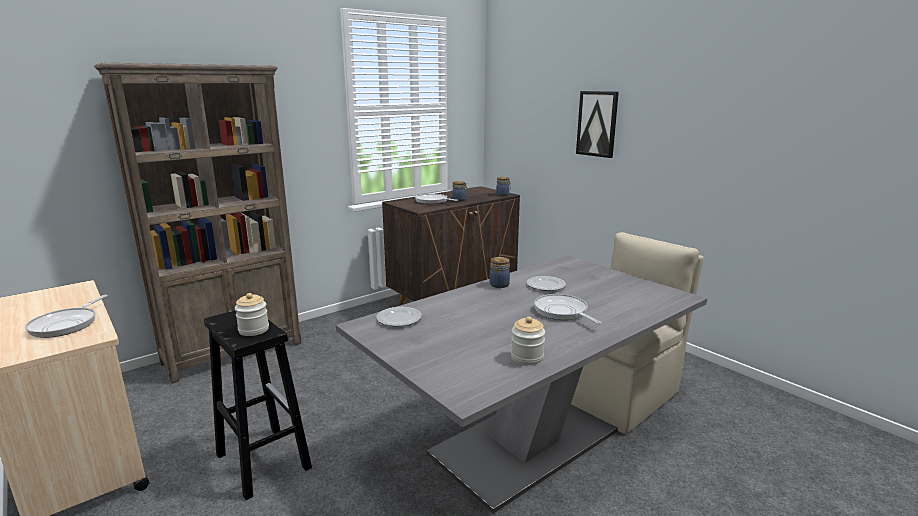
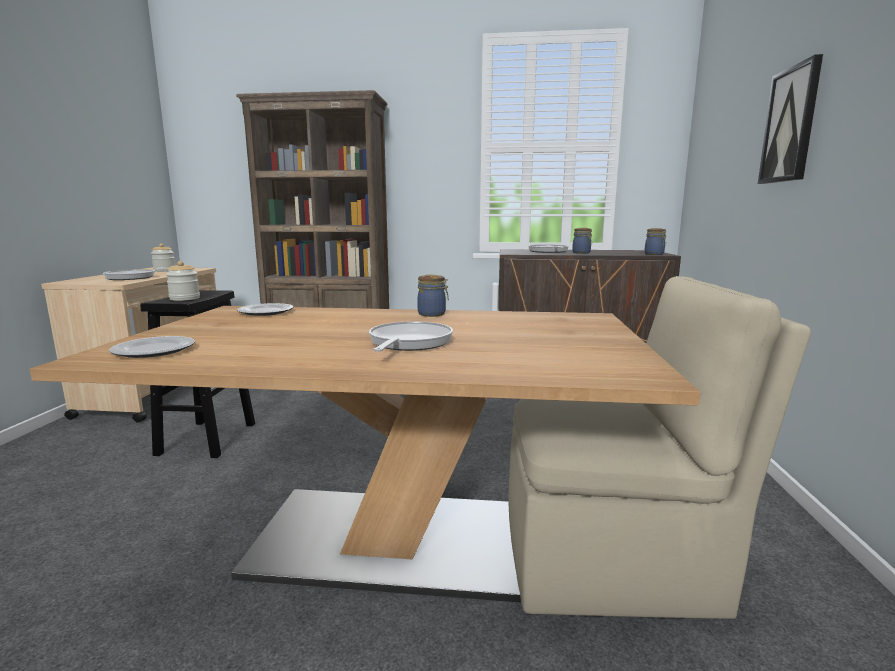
camera: 45 degrees right, 5 degrees down
(525, 442) = (391, 540): grey dining table -> brown dining table
(527, 357) = (231, 357): jar -> jar (164, 271)
(546, 286) = (478, 324): plate -> plate (153, 351)

